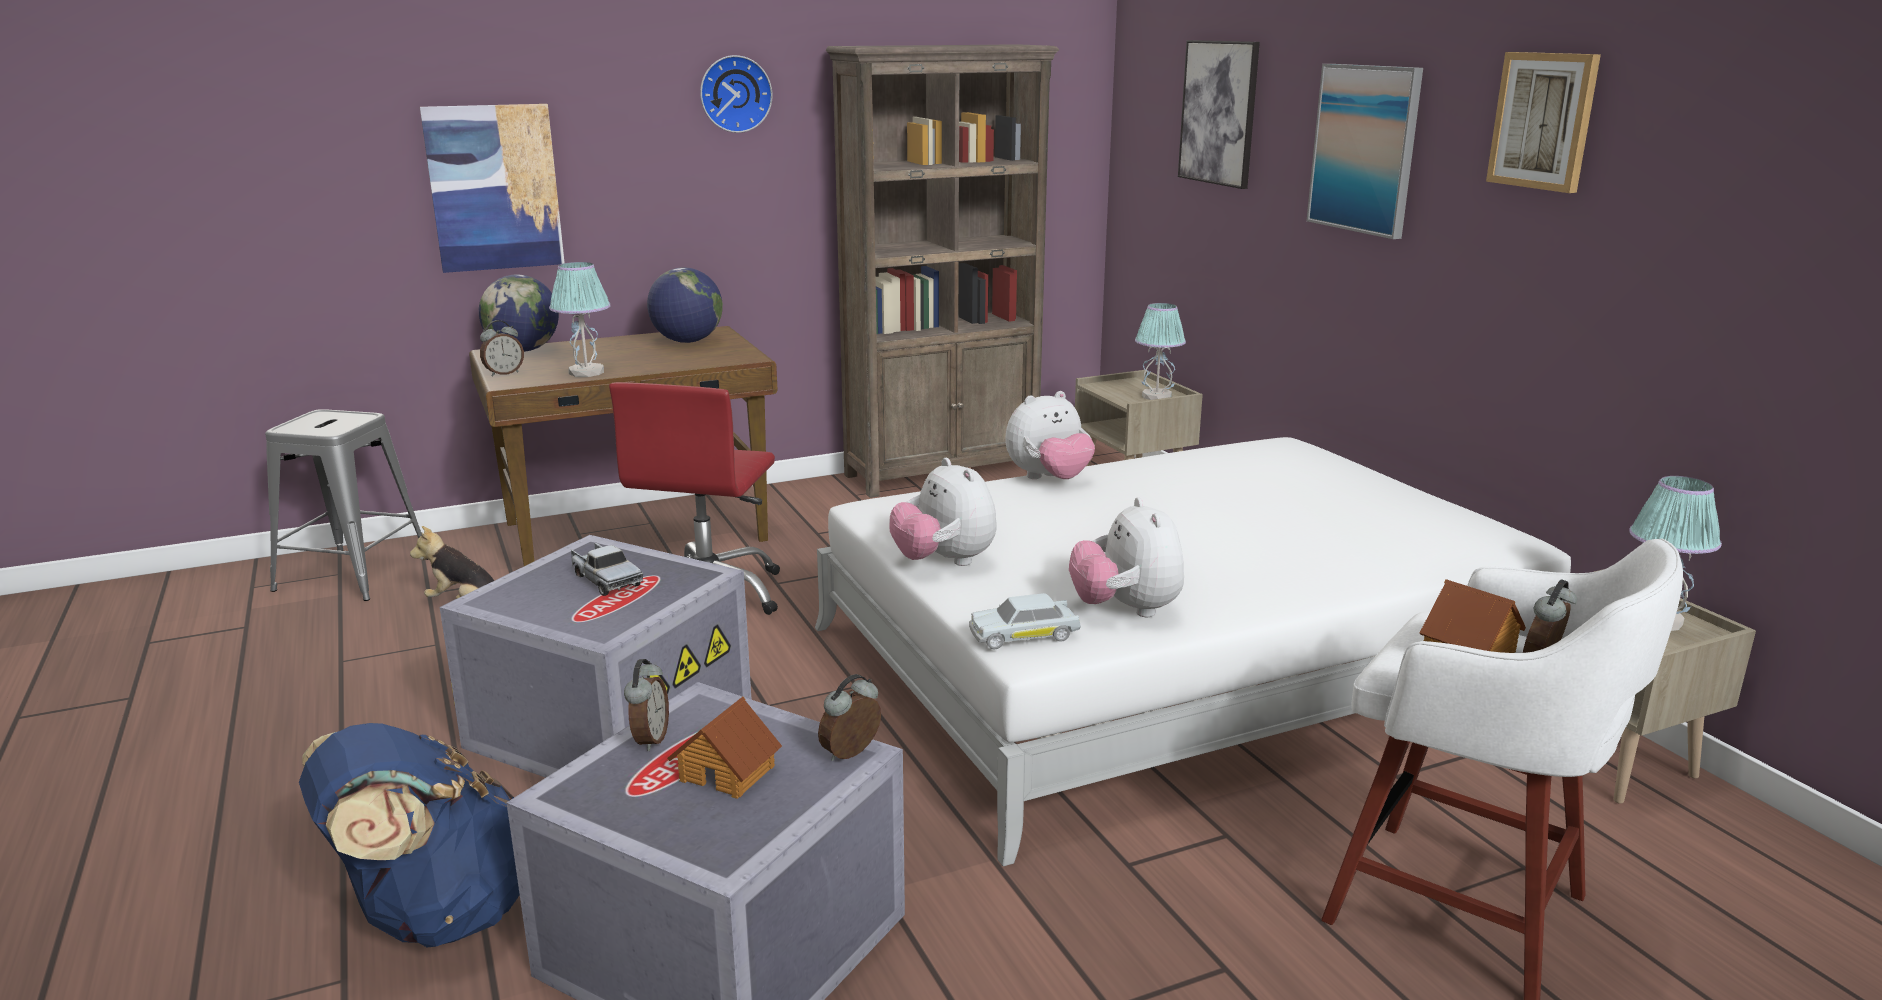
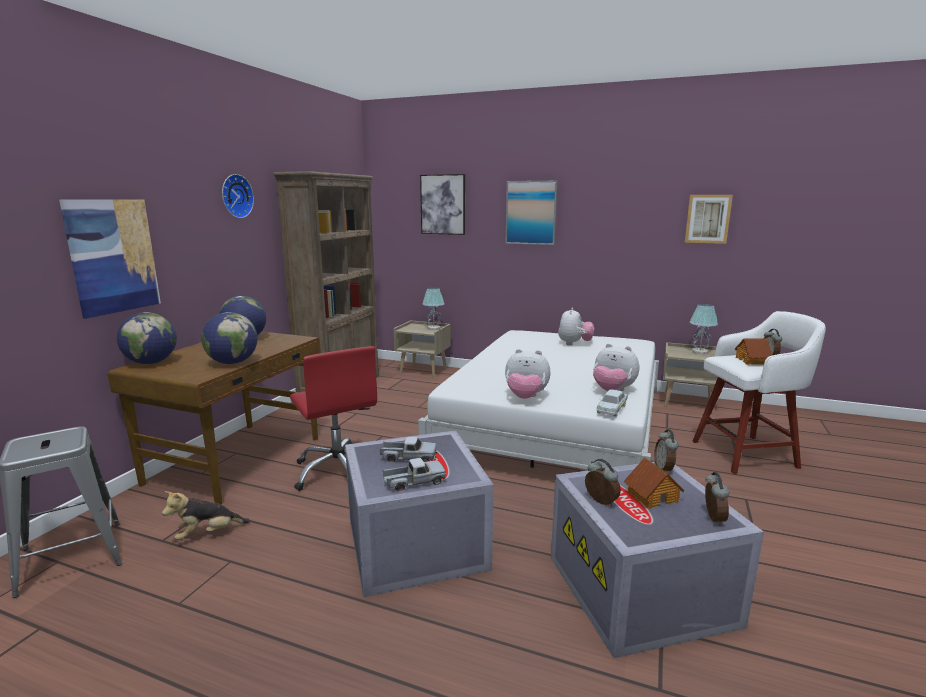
camera: 45 degrees left, 5 degrees down
(435, 915) = (523, 671): blue backpack -> none
(504, 373) = (178, 375): alarm clock -> alarm clock (712, 518)
(541, 609) = (414, 482): none -> toy truck
(586, 372) = (233, 362): table lamp -> globe
(1049, 479) = (480, 361): plush toy -> plush toy (574, 343)
(1544, 121) = (616, 196): picture -> picture (707, 219)

